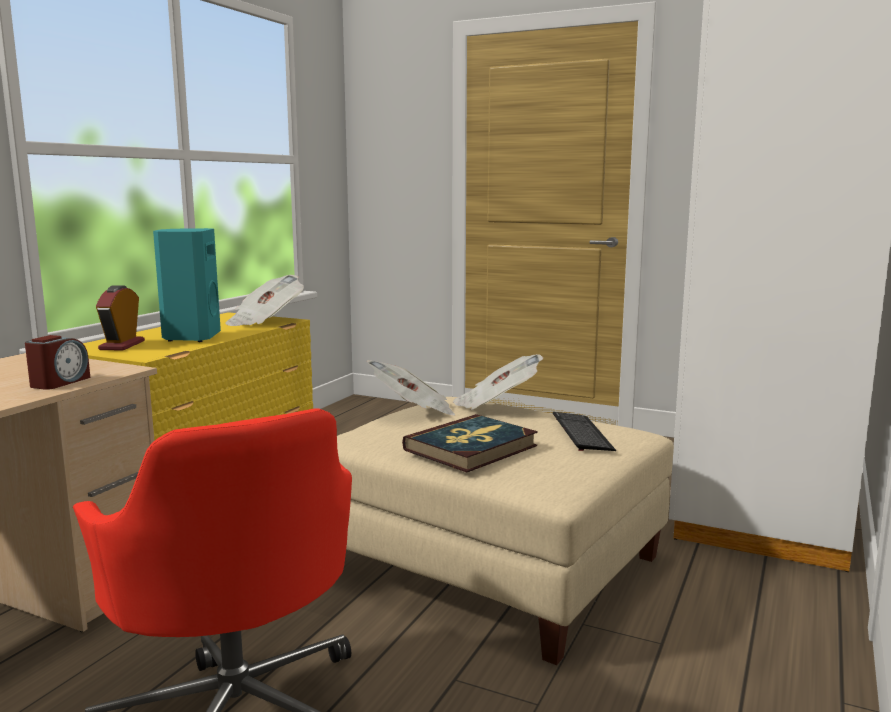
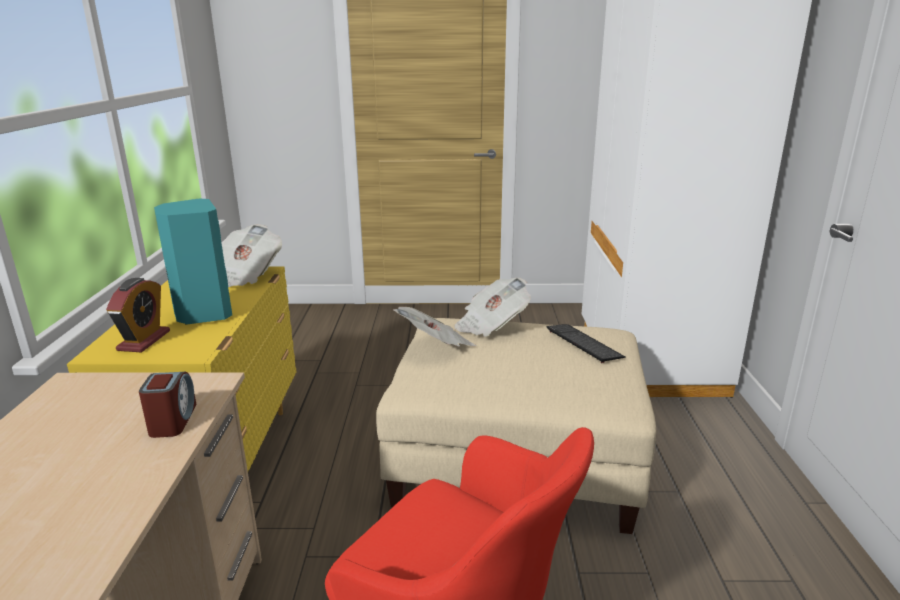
camera: 25 degrees left, 10 degrees up
(122, 345) = (144, 340): alarm clock -> alarm clock turned 150 degrees counterclockwise
(471, 448) = (528, 380): book -> none

